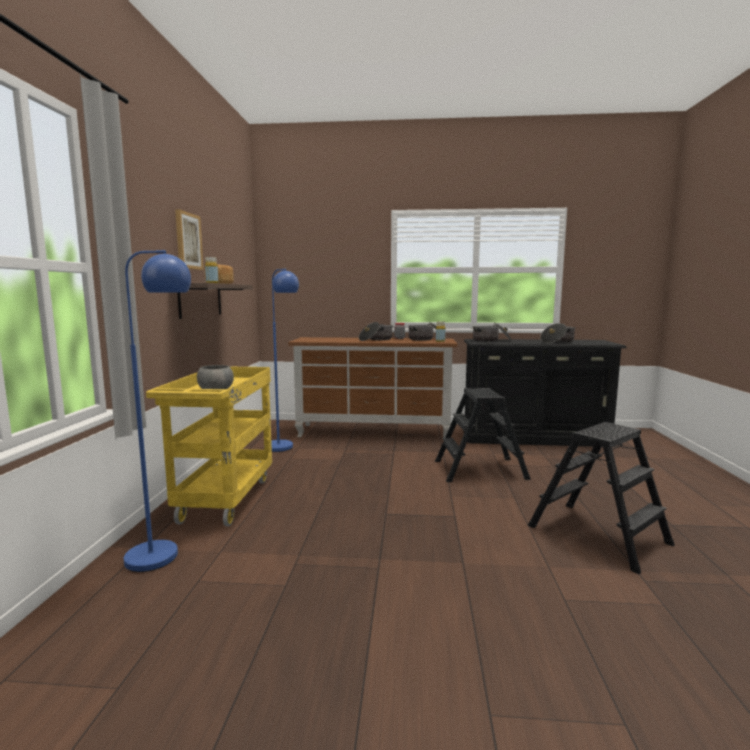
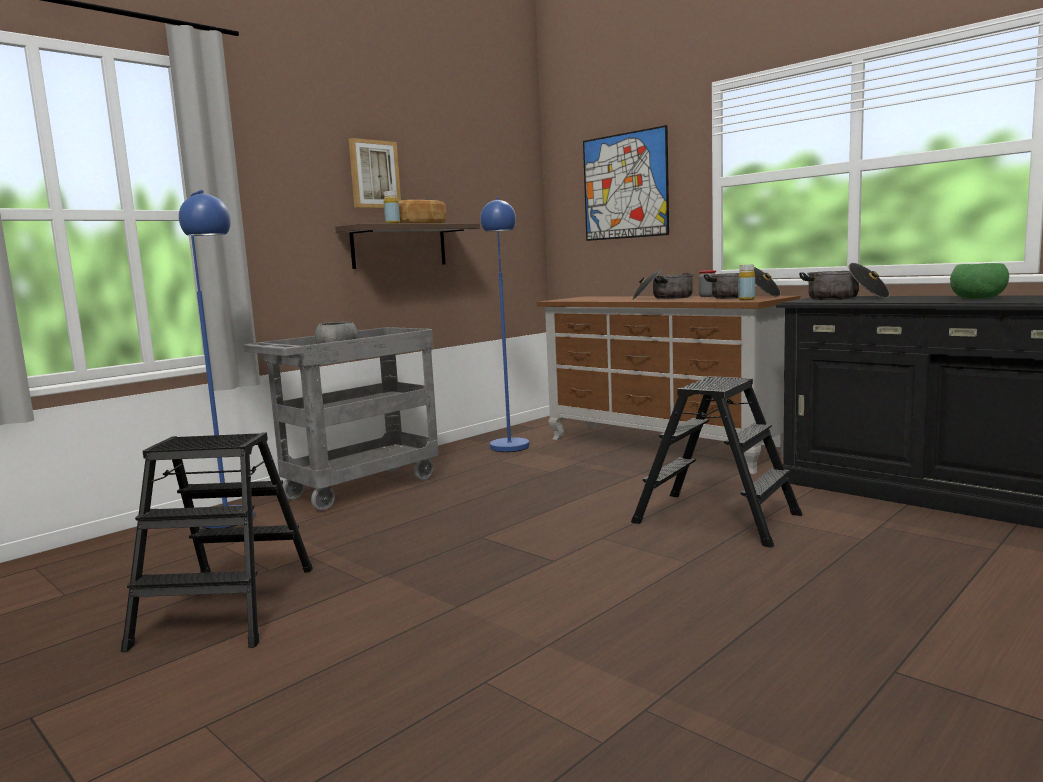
camera: 40 degrees right, 0 degrees up
(224, 503) = (356, 490): yellow cart -> grey cart
(326, 265) = (625, 186): none -> picture
(557, 341) = (978, 299): cooking pot -> green bowl
(598, 534) = (710, 639): black step ladder -> black step ladder (227, 605)

